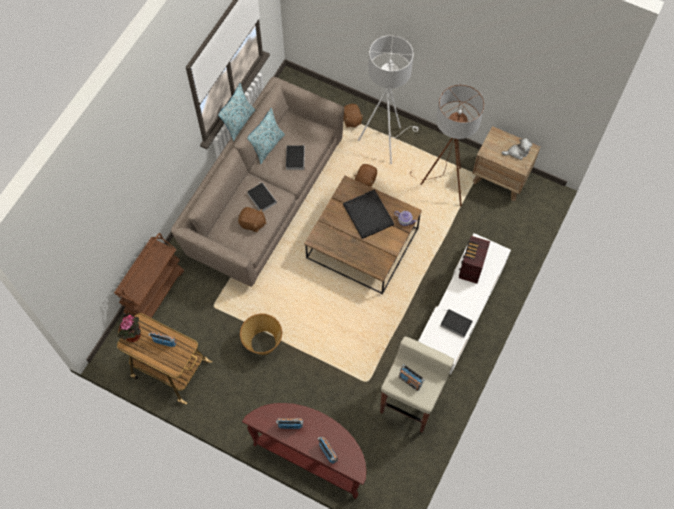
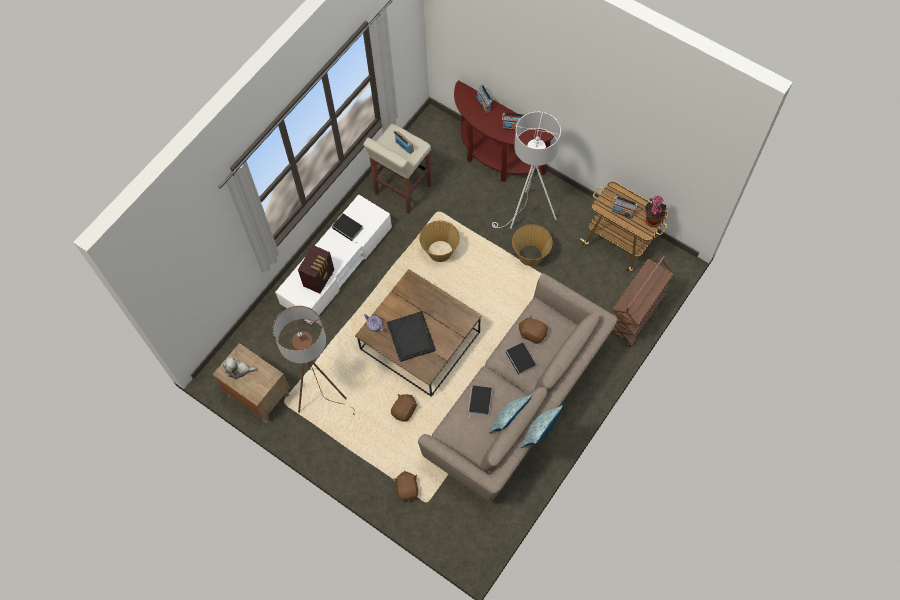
camera: 170 degrees left, 0 degrees up
(357, 336) = (440, 251): none -> basket
(385, 141) = (373, 456): white floor lamp -> white floor lamp (528, 215)

